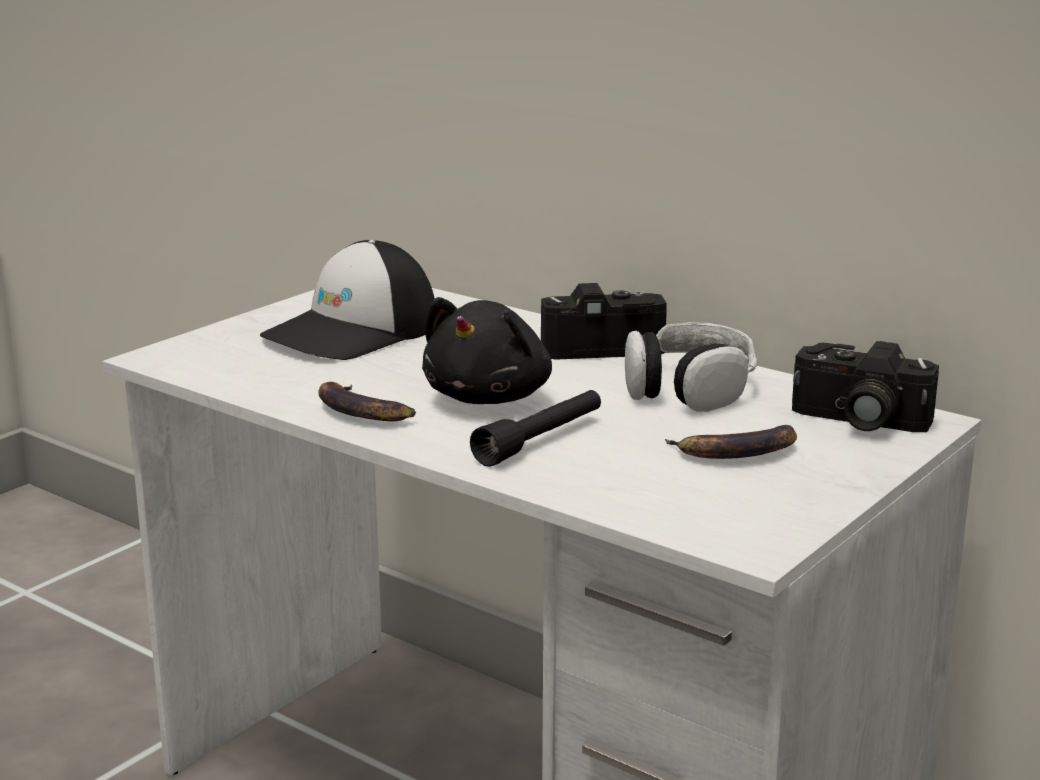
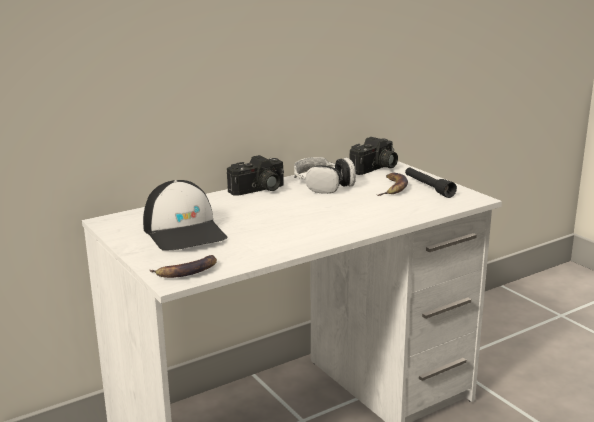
camera: 70 degrees left, 0 degrees up
(363, 411) = (302, 240): banana -> banana (186, 272)
(490, 397) = (304, 215): black plush toy -> none
(540, 440) = (361, 213): black flashlight -> black flashlight (428, 188)
(600, 346) = (259, 190): camera -> camera turned 135 degrees counterclockwise

